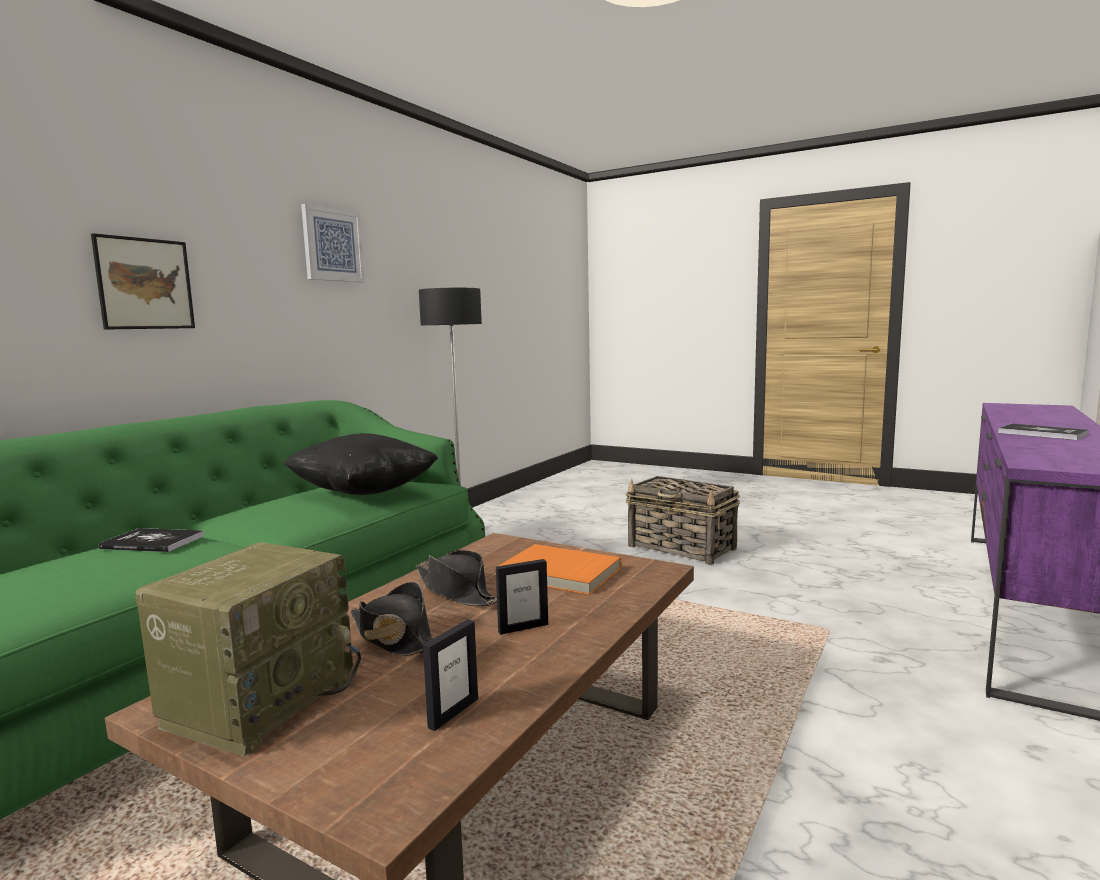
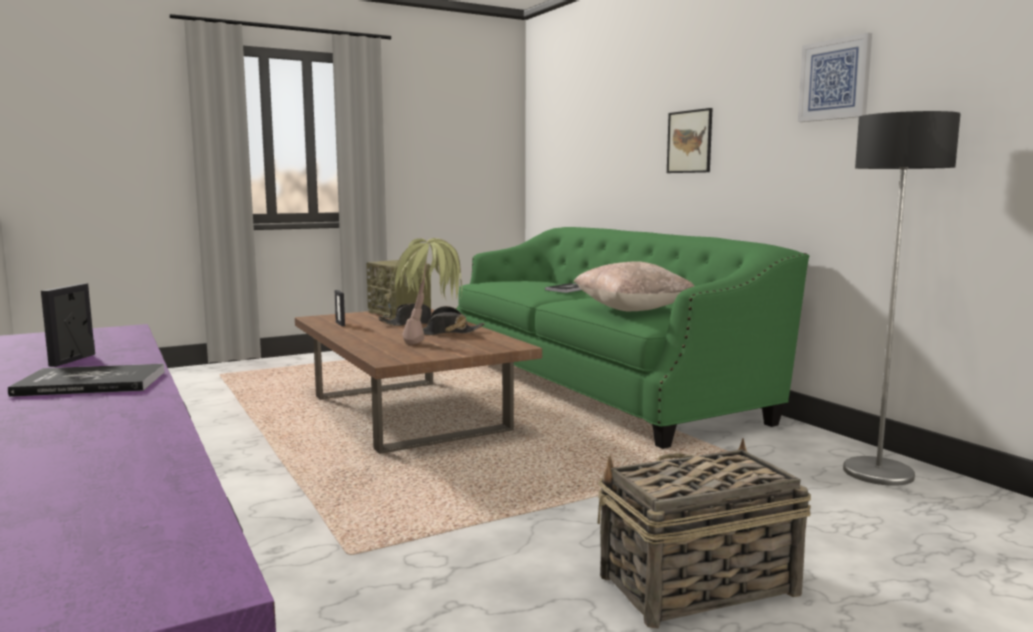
camera: 120 degrees right, 0 degrees up
(363, 492) = (632, 310): black pillow -> beige pillow
(523, 628) = (380, 335): picture frame -> picture frame (73, 360)
(559, 573) = (430, 346): orange book -> potted plant

